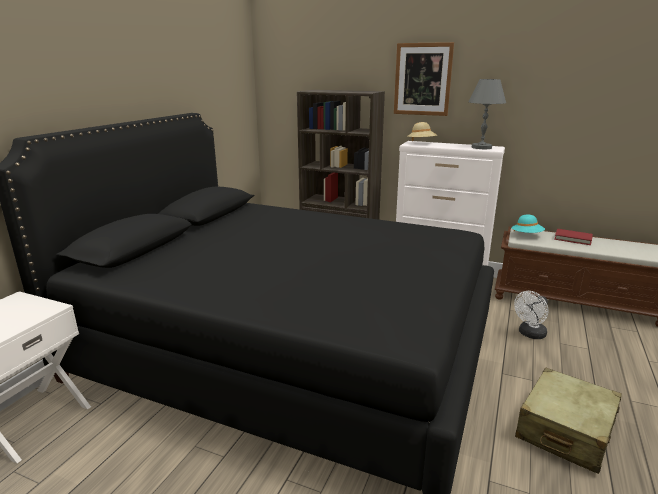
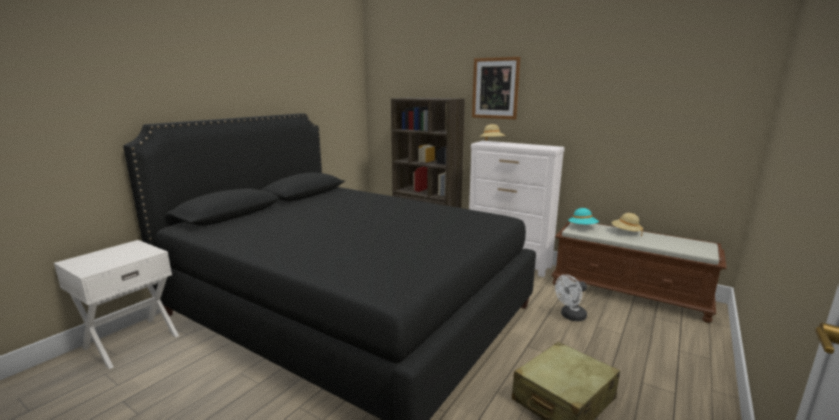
camera: 10 degrees right, 5 degrees down
(481, 147) = (541, 146): grey table lamp -> none
(573, 239) = (625, 232): red book -> beige hat

